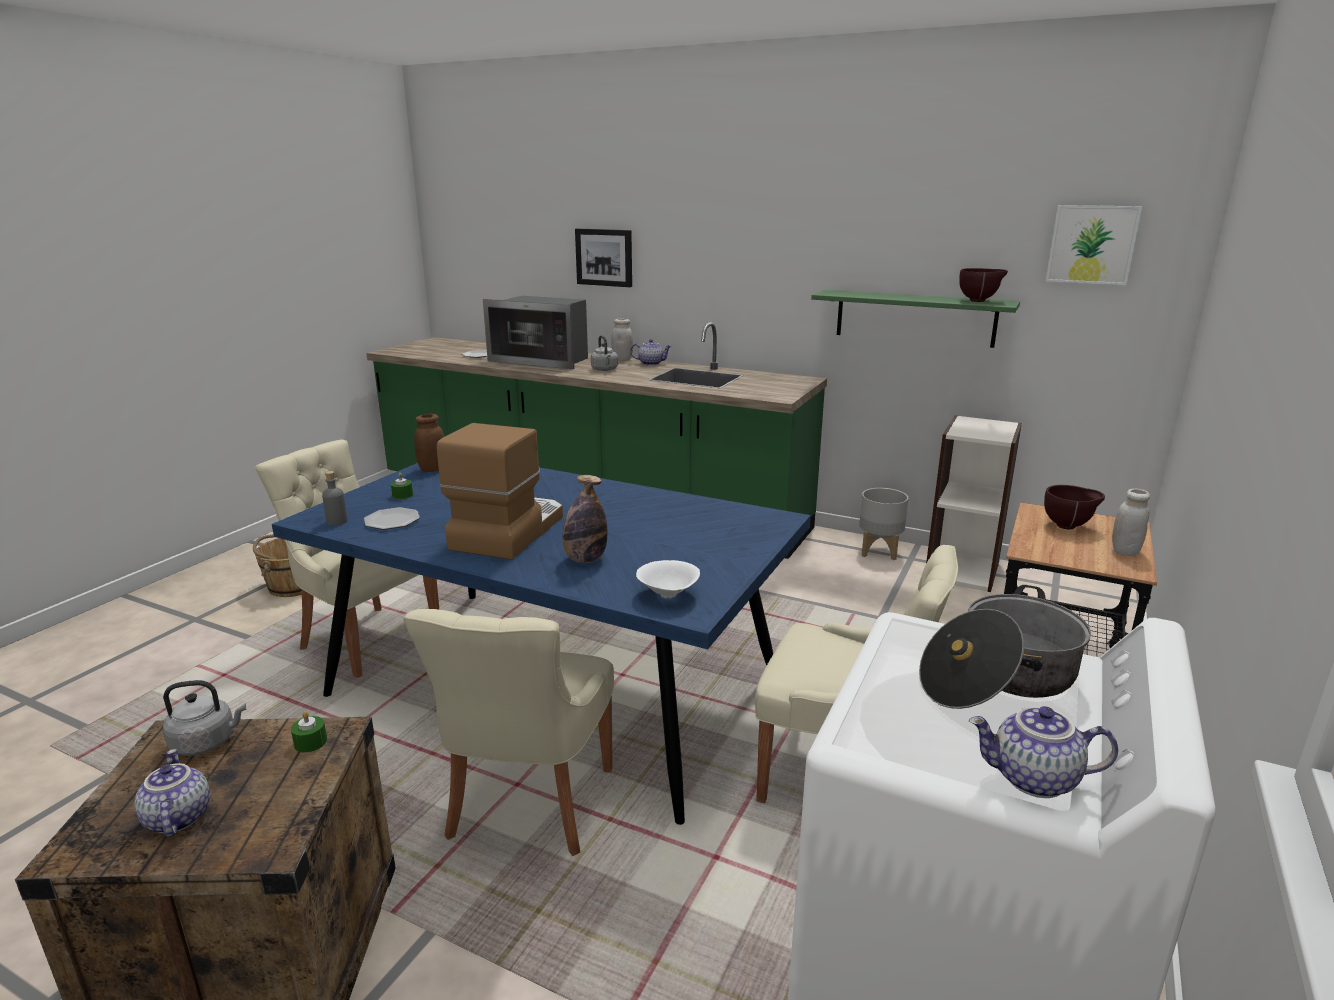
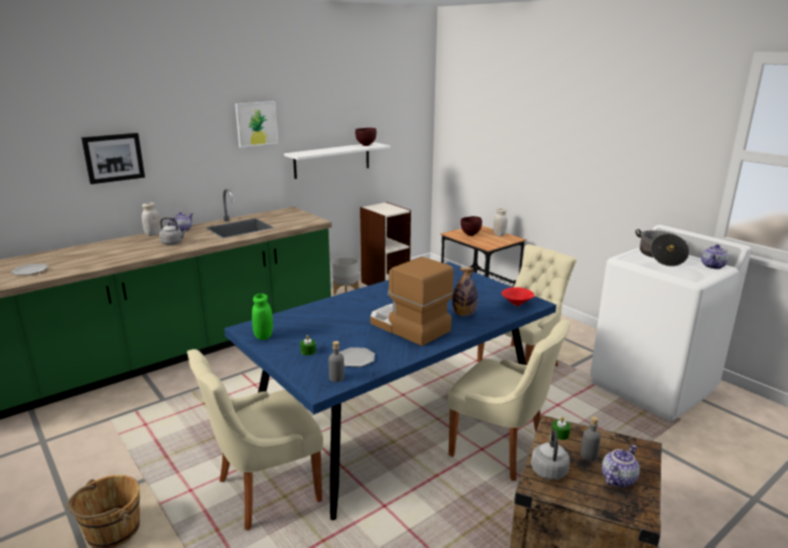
camera: 65 degrees left, 0 degrees up
(176, 818) = (617, 478): teapot -> teapot turned 135 degrees clockwise
(248, 779) = (588, 455): none -> grey bottle
(432, 469) = (263, 336): brown jar -> green jar
(542, 360) = (101, 254): microwave -> none
(668, 596) = (517, 304): white bowl -> red bowl
(915, 318) = (332, 160): green shelf -> white shelf
(1092, 244) = (397, 111): picture -> picture (256, 124)

